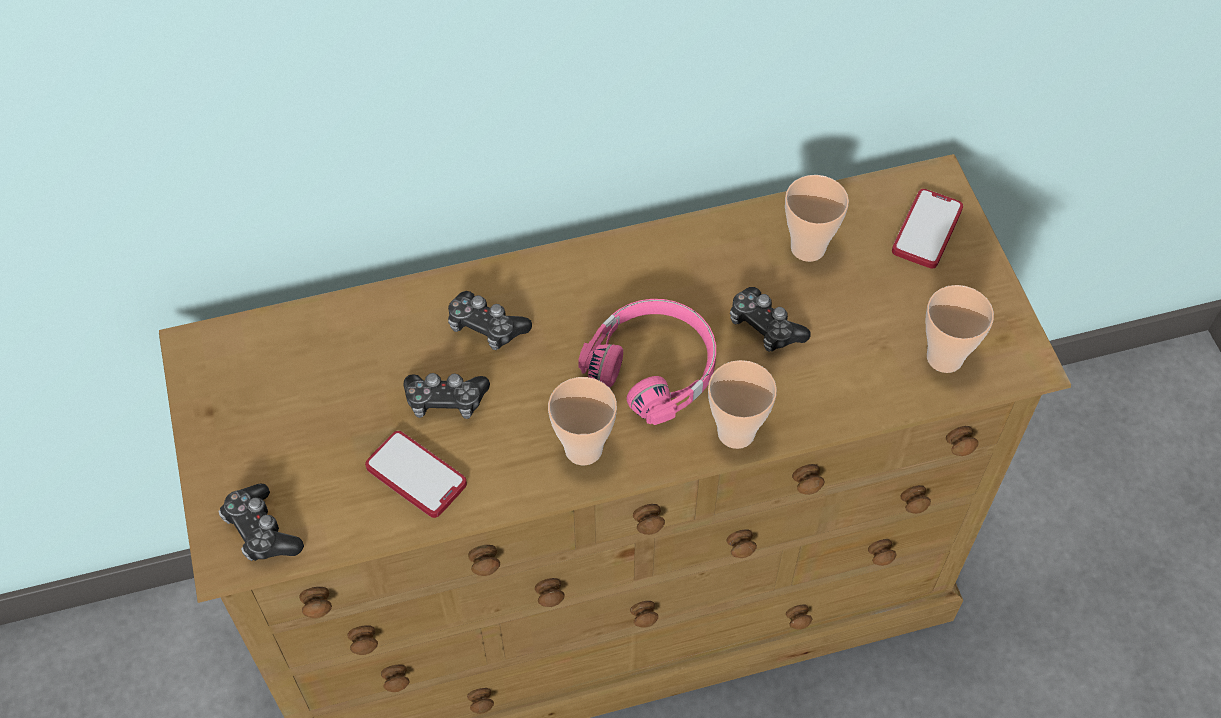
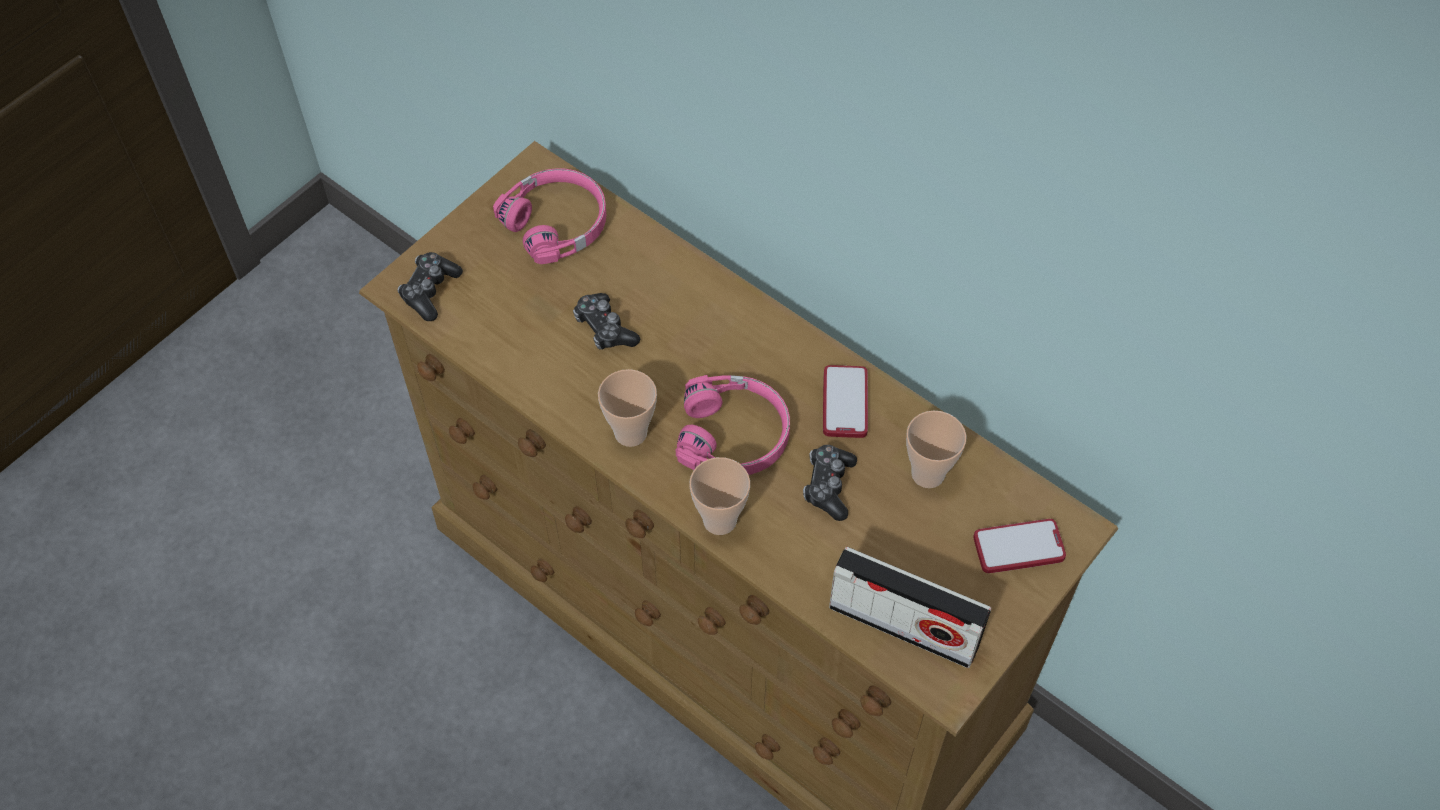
camera: 55 degrees right, 0 degrees up
(282, 368) = (557, 223): none -> pink headphones
(416, 475) = (534, 348): phone -> phone (845, 403)
(486, 327) = (683, 314): game controller -> none
(944, 357) = (903, 626): cup -> radio

